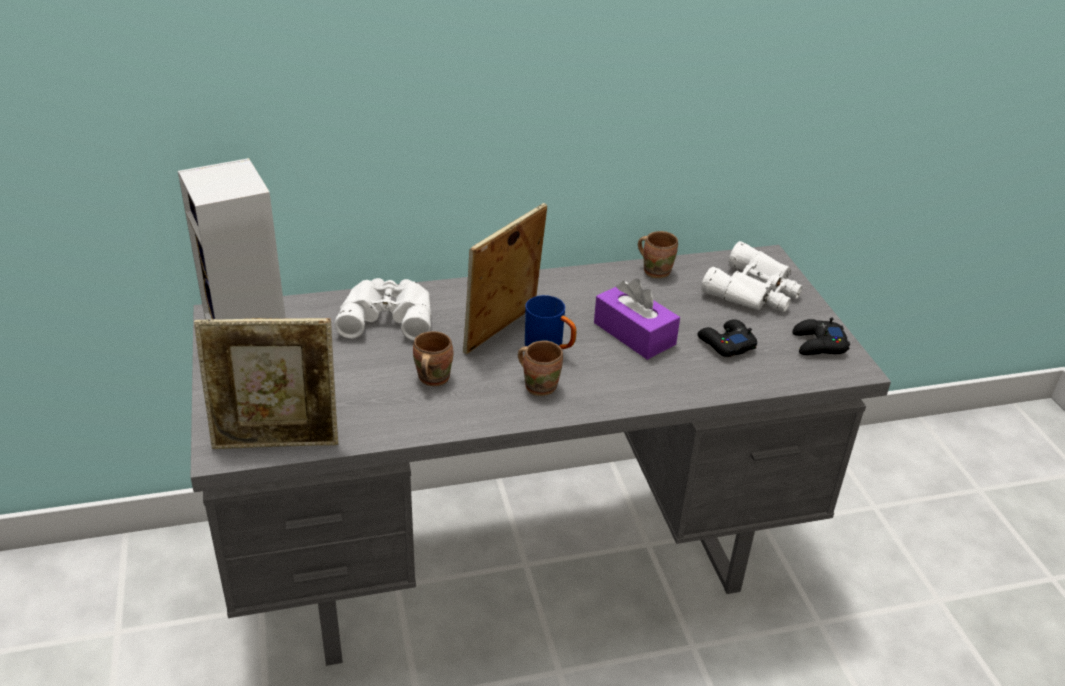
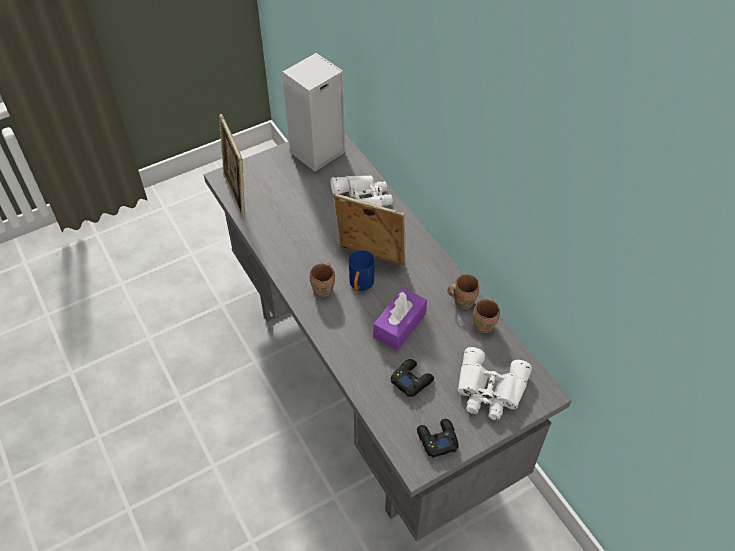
camera: 75 degrees right, 15 degrees up
(431, 378) = (311, 238): brown mug -> brown mug (462, 300)

